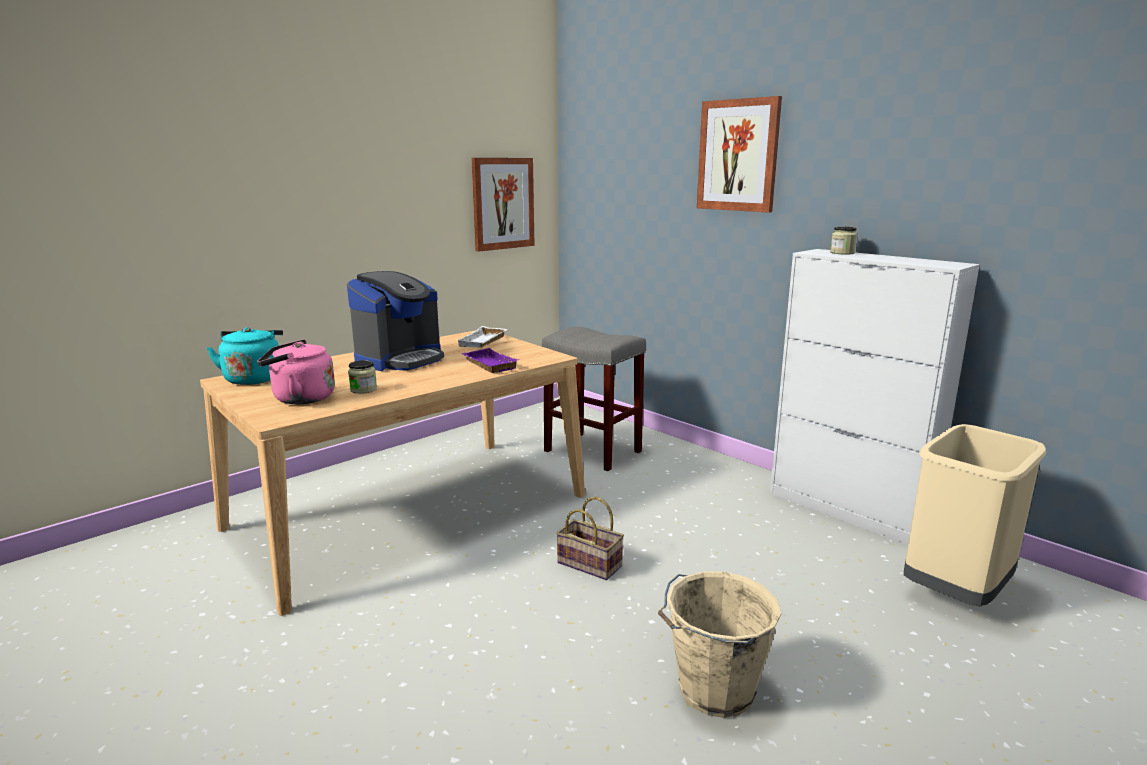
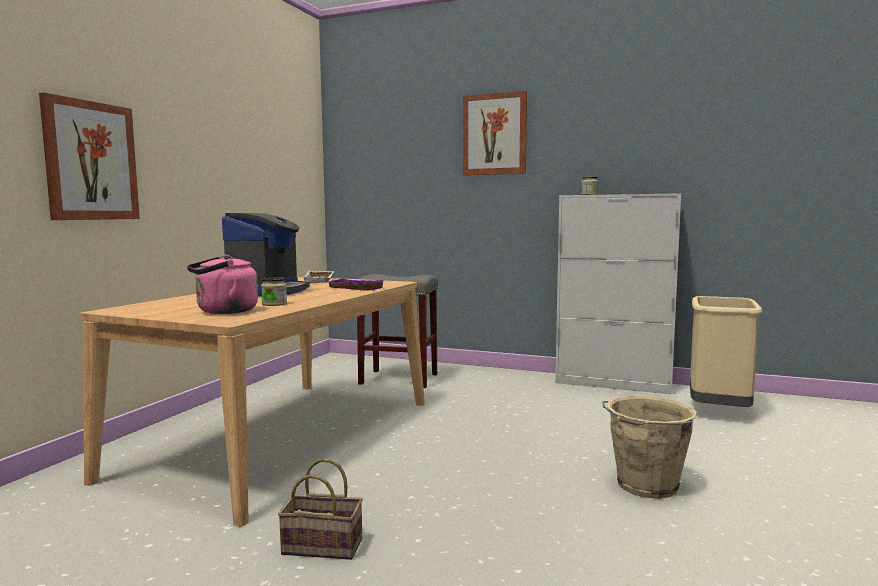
camera: 25 degrees left, 10 degrees down
(254, 378) = (142, 307): turquoise kettle -> none
(502, 203) = (289, 177): picture -> picture (91, 161)
(591, 564) = (479, 440): basket -> basket (325, 546)

